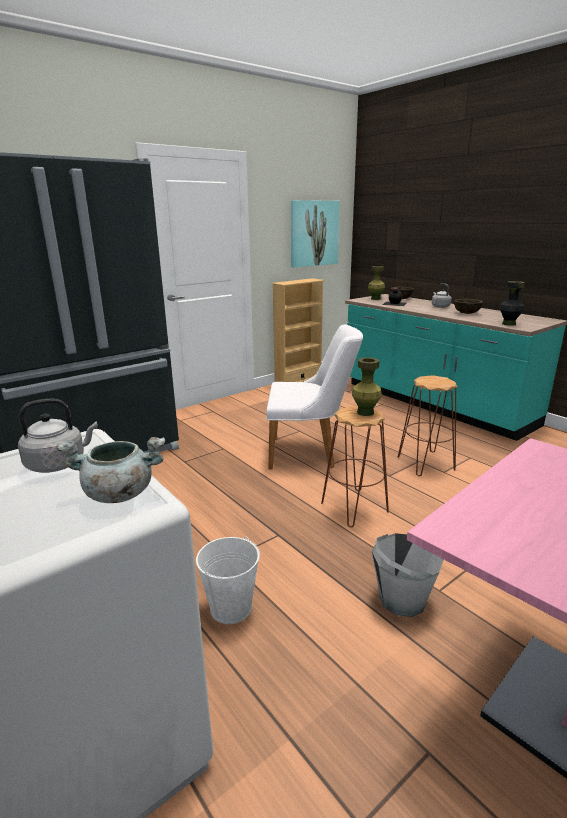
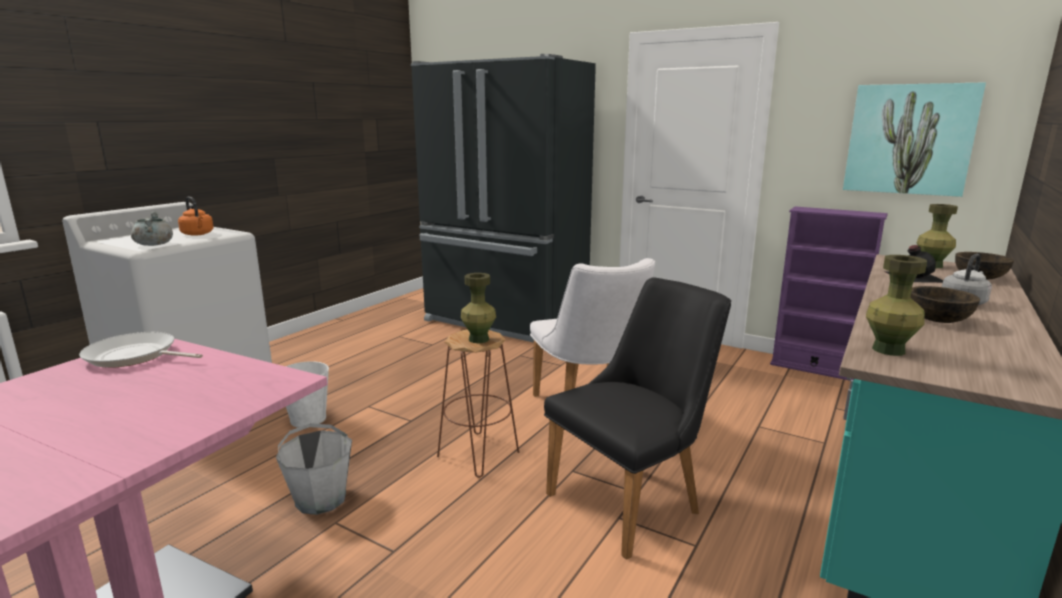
camera: 70 degrees right, 5 degrees down
(59, 463) = (198, 234): grey kettle -> orange kettle
(298, 381) = (814, 368): beige bookcase -> purple bookcase
(426, 463) = (634, 499): brown stool -> black chair
(494, 533) = (135, 356): none -> frying pan
(509, 324) = (888, 350): black vase -> green vase

